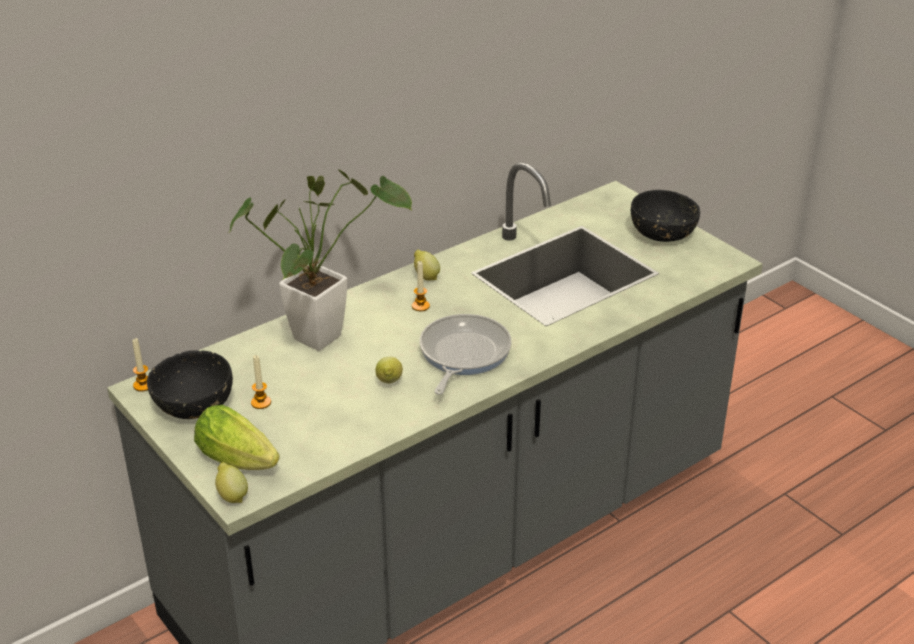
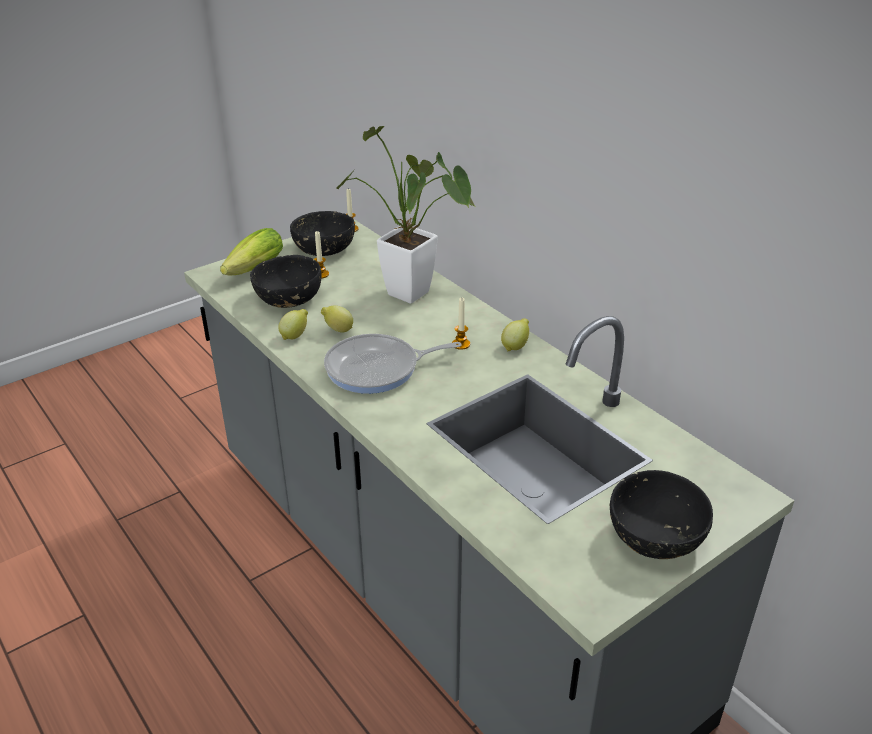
camera: 90 degrees right, 0 degrees up
(232, 495) = (213, 271): lemon -> lemon (295, 336)
(314, 424) = (288, 298): none -> black bowl
(462, 354) = (377, 369): frying pan -> frying pan turned 150 degrees clockwise

